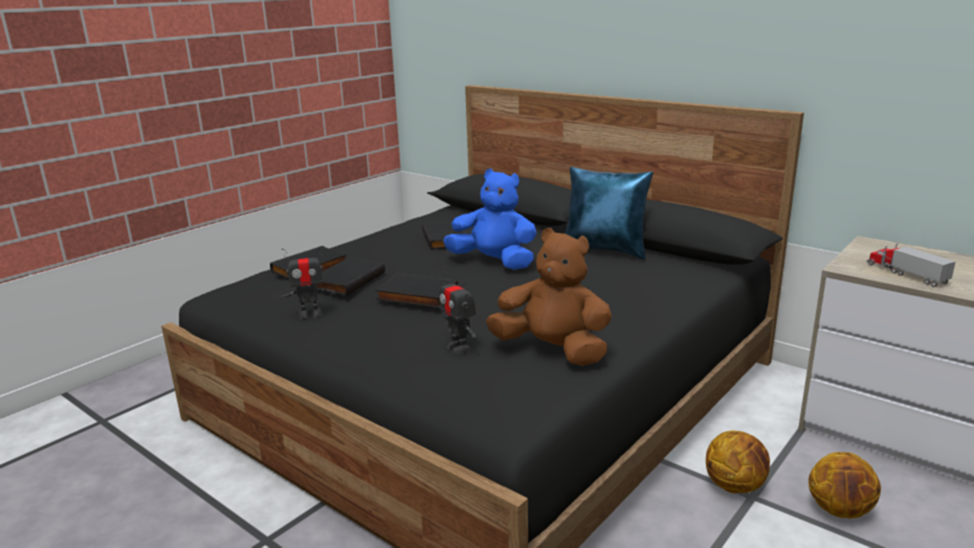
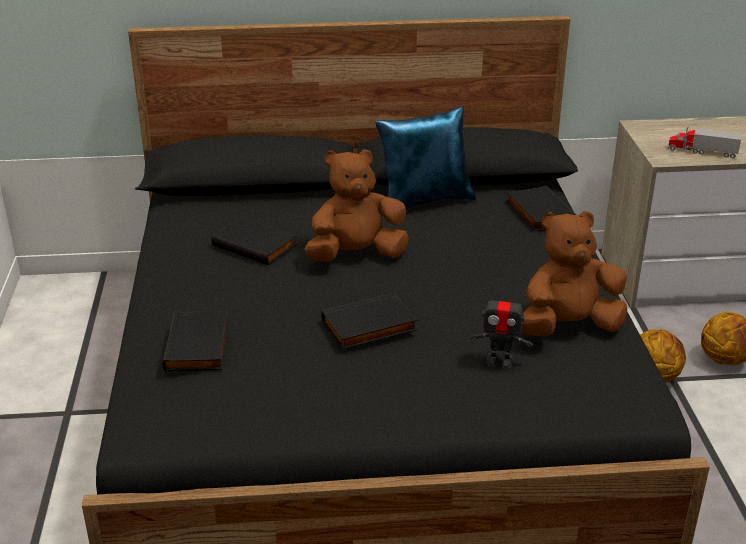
camera: 45 degrees left, 10 degrees up
(310, 314) = (307, 398): toy robot -> none
(347, 280) = (273, 341): black book -> black book (538, 213)
(494, 262) = (356, 255): blue plush toy -> brown plush toy

